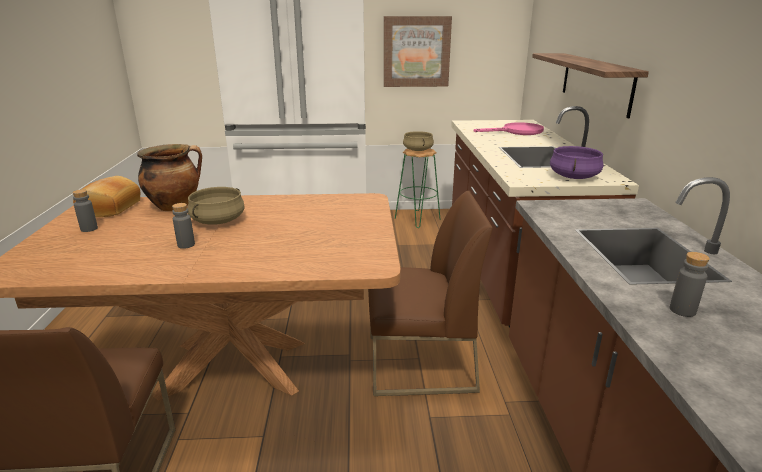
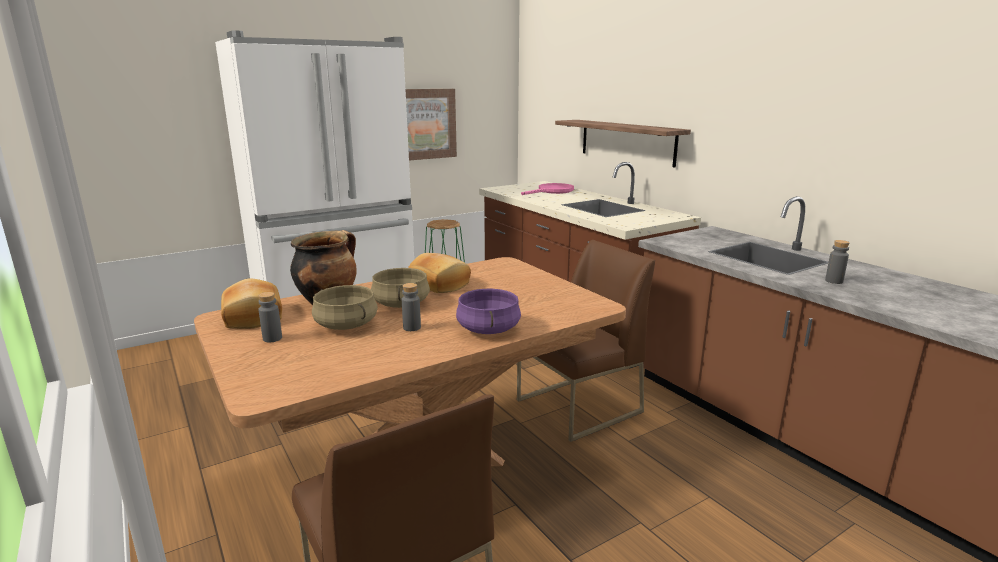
camera: 30 degrees left, 5 degrees down
(279, 209) = (440, 284): none -> bread
(417, 150) = (441, 222): beige cooking pot -> beige cooking pot (345, 325)
(573, 176) = (653, 218): purple cooking pot -> purple cooking pot (487, 329)

